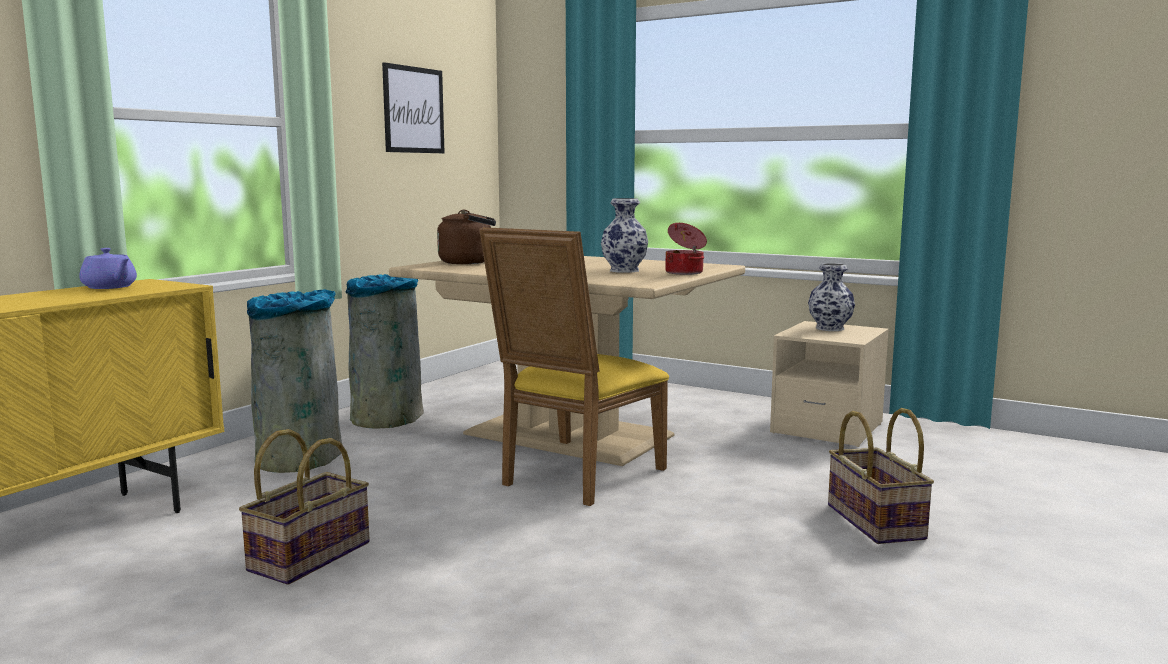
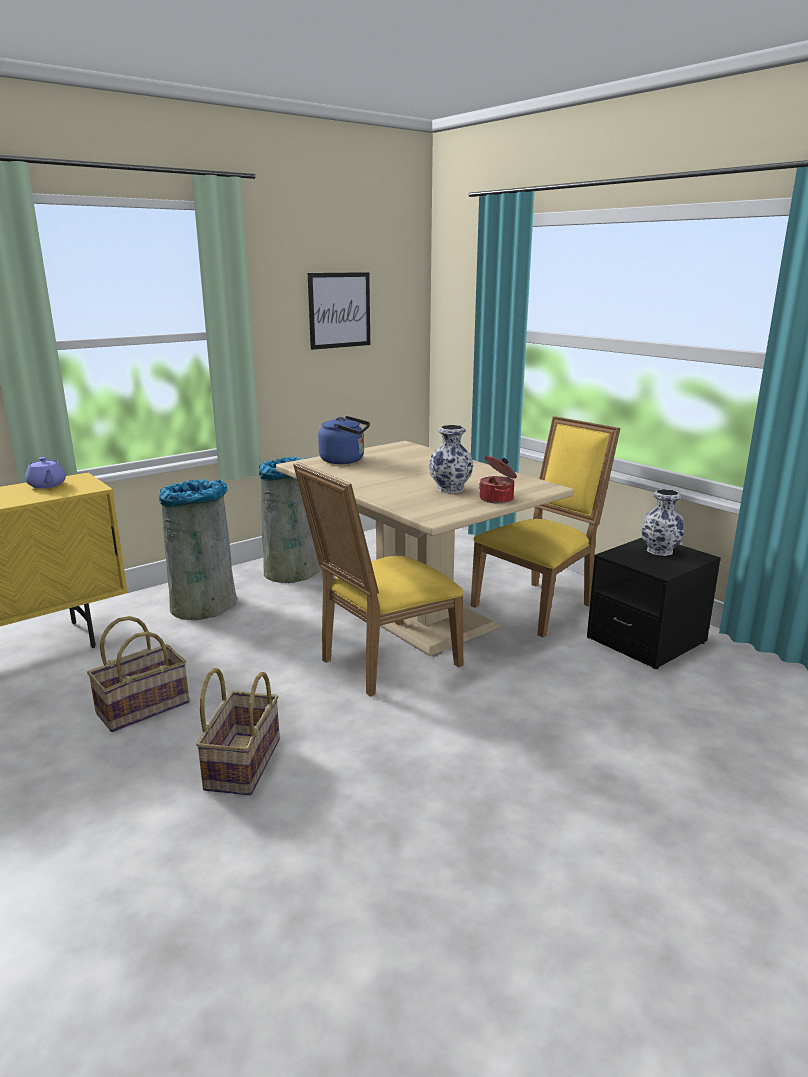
camera: 20 degrees right, 10 degrees up
(469, 262) = (345, 460): brown kettle -> blue kettle
(696, 415) = (539, 605): none -> yellow chair
(827, 428) = (646, 640): beige nightstand -> black nightstand
(873, 522) = (591, 764): basket -> basket (242, 763)

